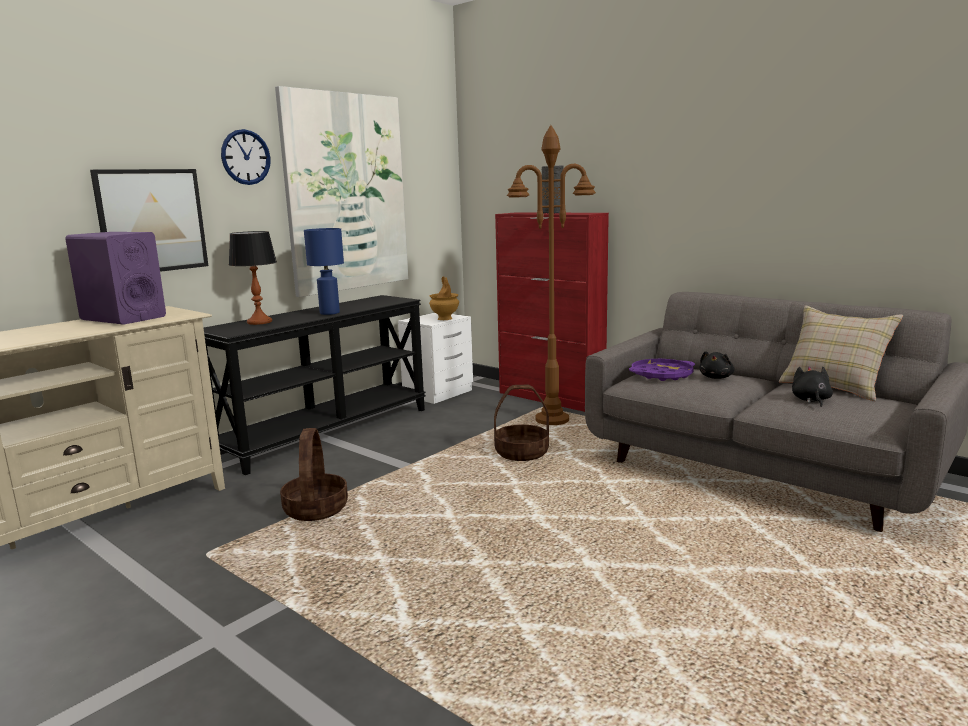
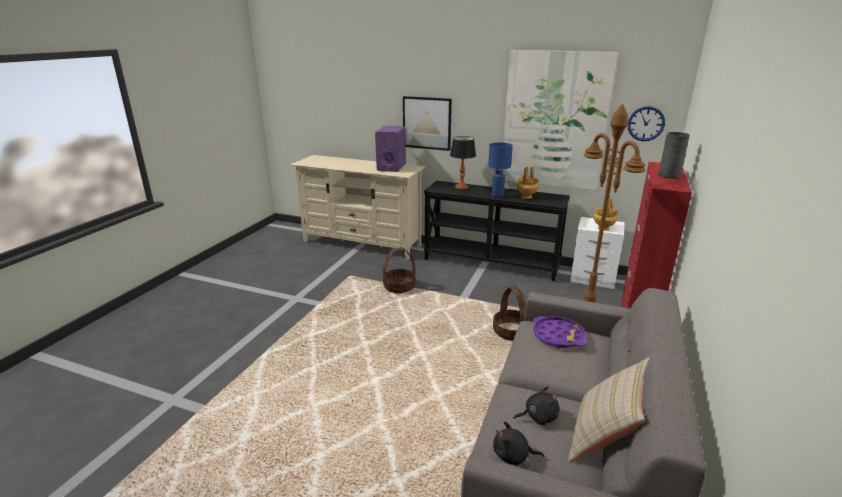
camera: 70 degrees right, 10 degrees up
(245, 157) = (483, 93): wall clock -> wall clock (646, 123)
(358, 305) = (526, 197): none -> brown vase
(716, 377) = (573, 364): black plush toy -> black plush toy (513, 456)

